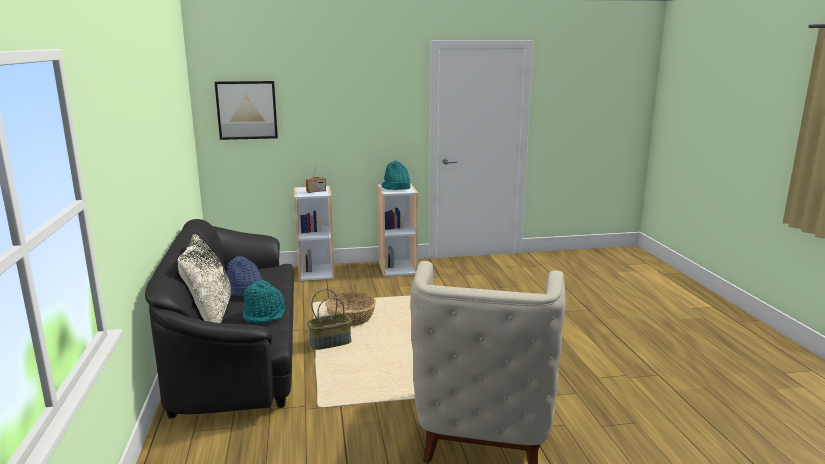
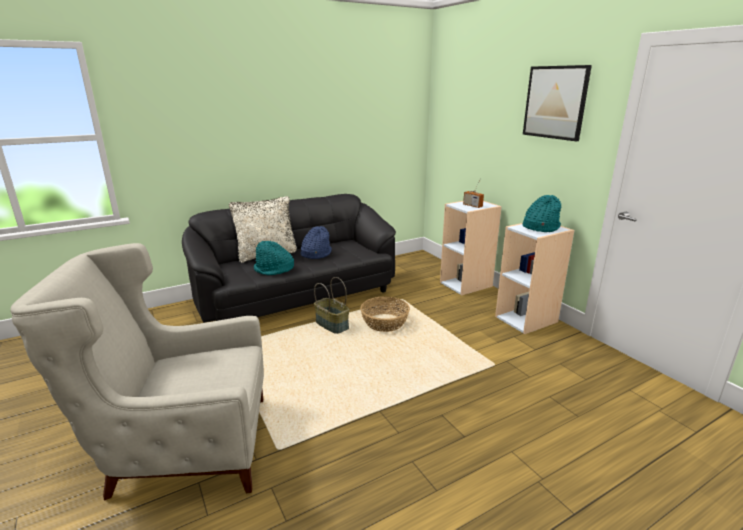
camera: 70 degrees right, 5 degrees up
(247, 110) = (457, 116): picture -> picture (555, 102)

